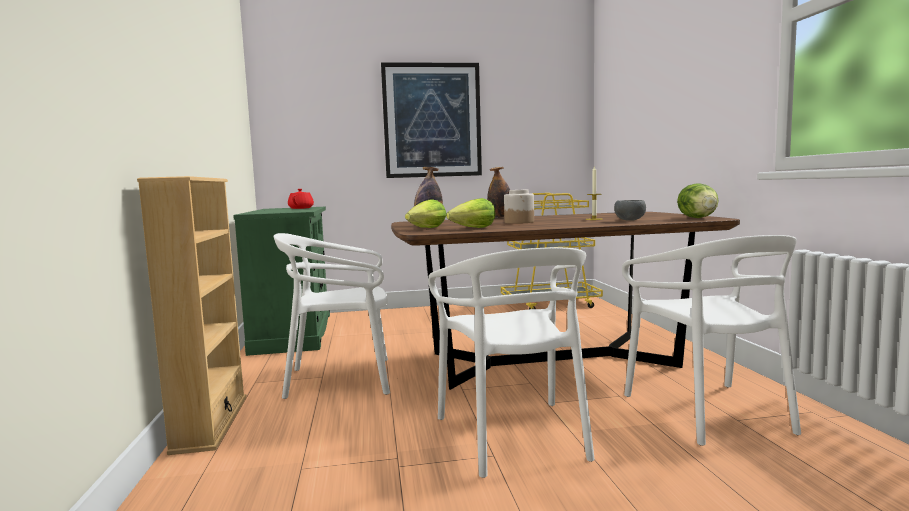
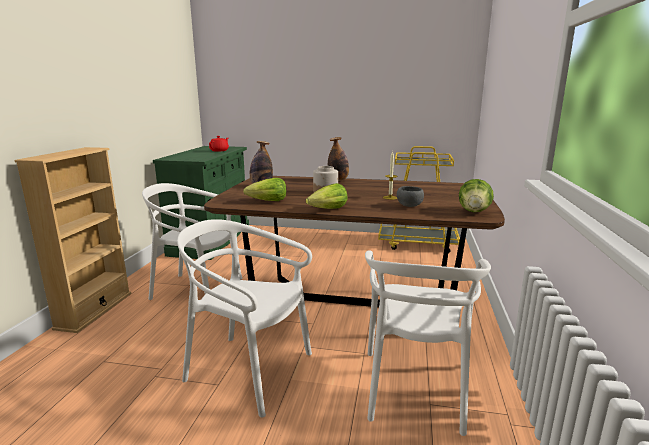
camera: 20 degrees right, 10 degrees up
(427, 228) = (241, 195): lettuce -> lettuce (328, 210)
(432, 120) = (332, 79): picture -> none
(514, 435) = (249, 370): white chair -> white chair turned 105 degrees clockwise

